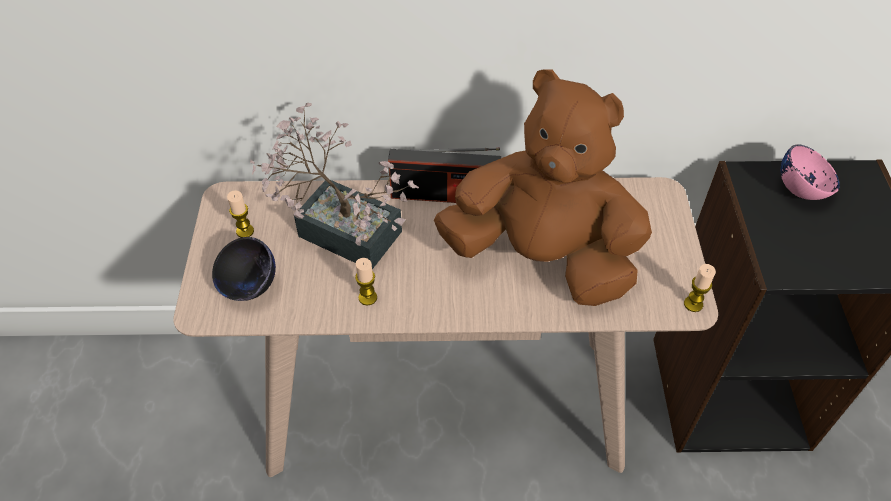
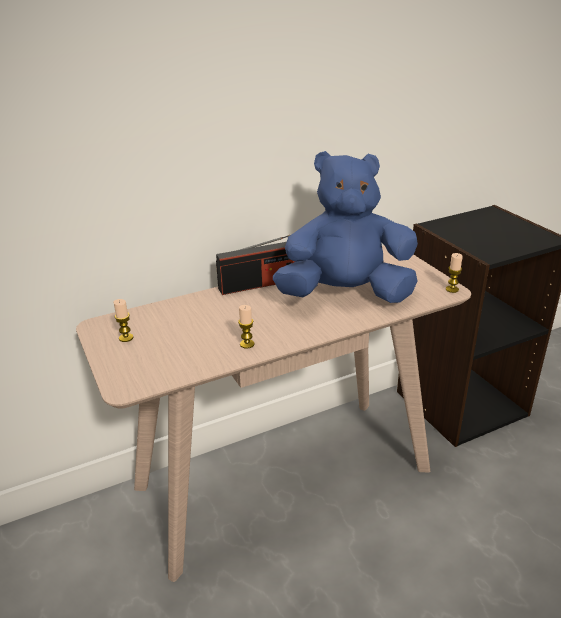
camera: 25 degrees left, 20 degrees down
(249, 286) = (152, 364): black bowl -> none
(340, 228) = (198, 317): potted plant -> none
(542, 258) = (346, 295): brown plush toy -> blue plush toy
(802, 190) = (467, 224): pink bowl -> none

